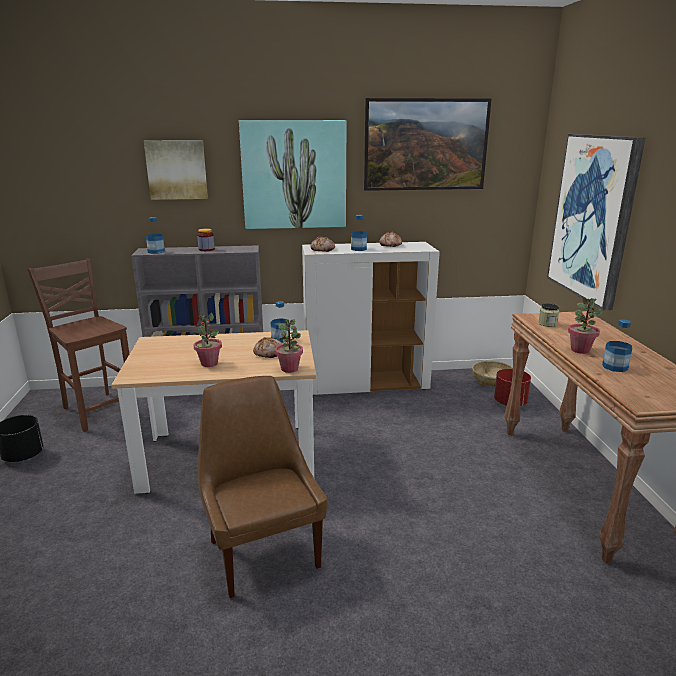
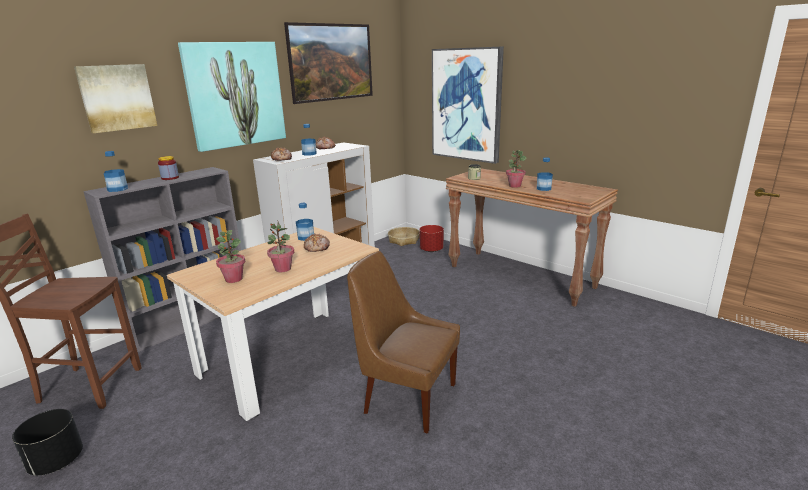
camera: 40 degrees left, 0 degrees up
(289, 369) = (354, 251): potted plant -> potted plant (234, 279)

